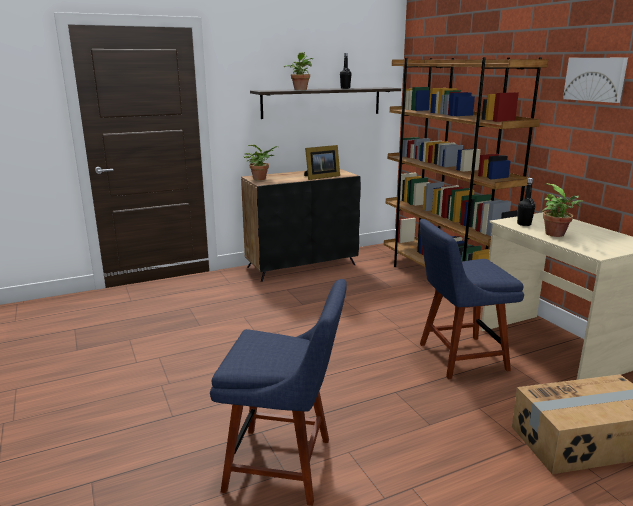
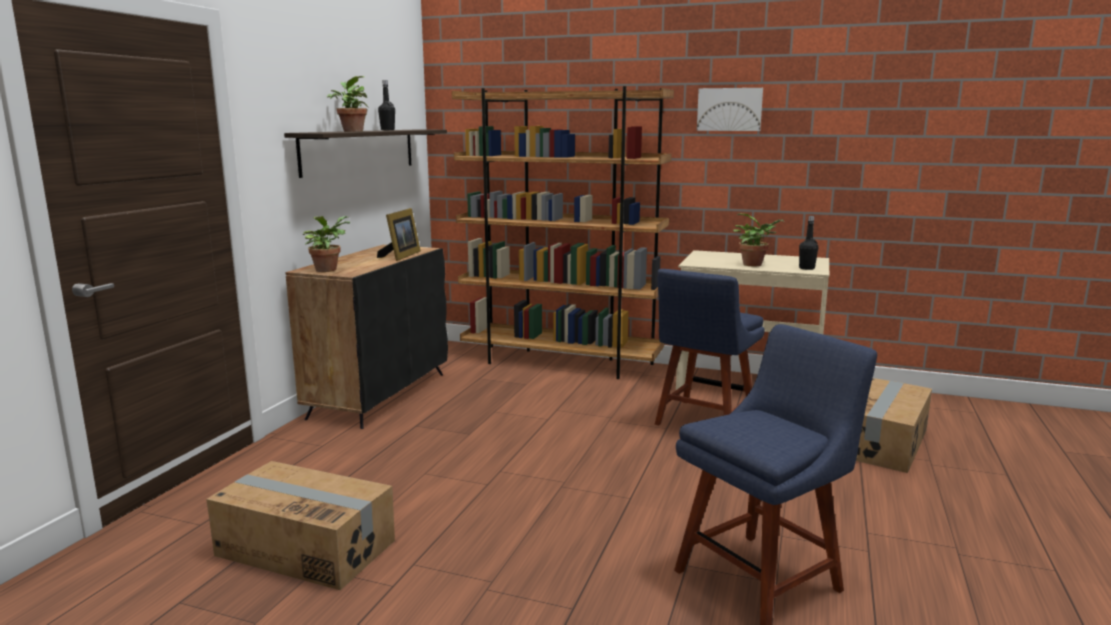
camera: 45 degrees left, 5 degrees down
(142, 328) = (306, 547): none -> cardboard box
(524, 224) = (711, 262): black bottle -> black bottle (806, 268)

